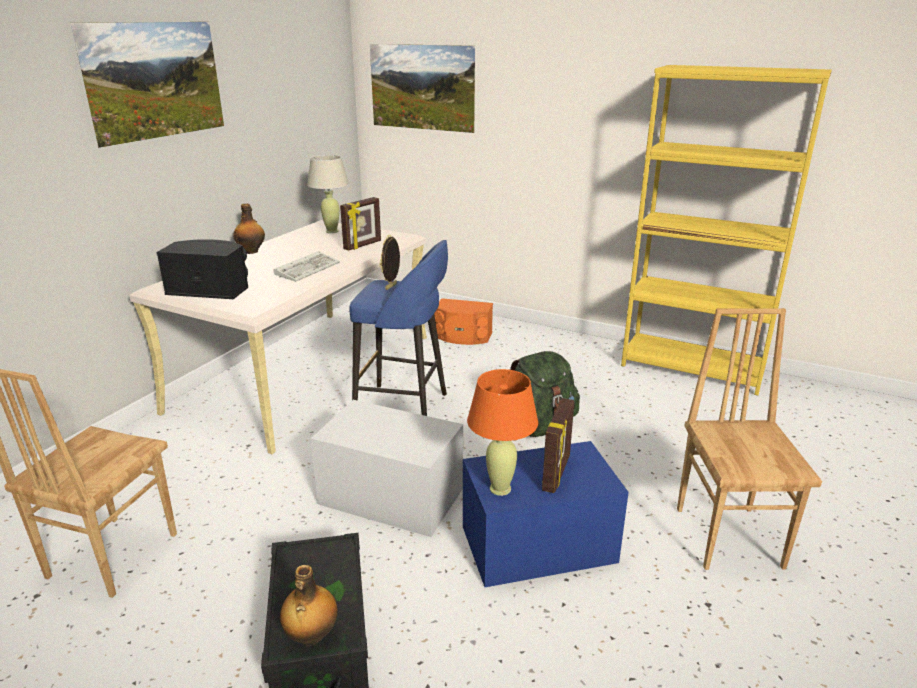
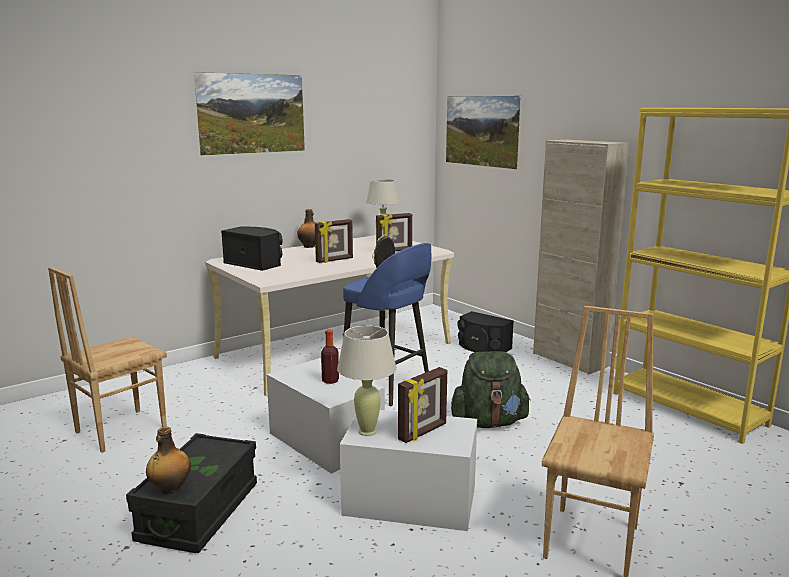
camera: 25 degrees right, 10 degrees down
(308, 269) = (335, 260): keyboard -> picture frame
(396, 429) = (330, 381): none -> bottle
(463, 336) = (483, 347): orange speaker -> black speaker
(500, 488) = (367, 431): orange table lamp -> beige table lamp
(537, 544) = (410, 500): blue storage box -> white storage box
(555, 335) = (569, 360): none -> beige cabinet

